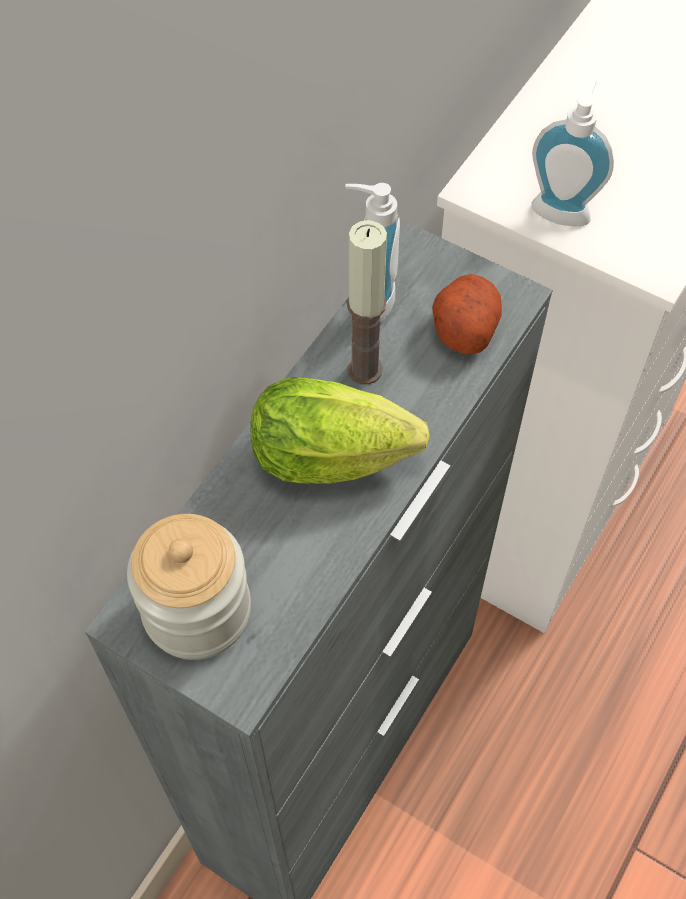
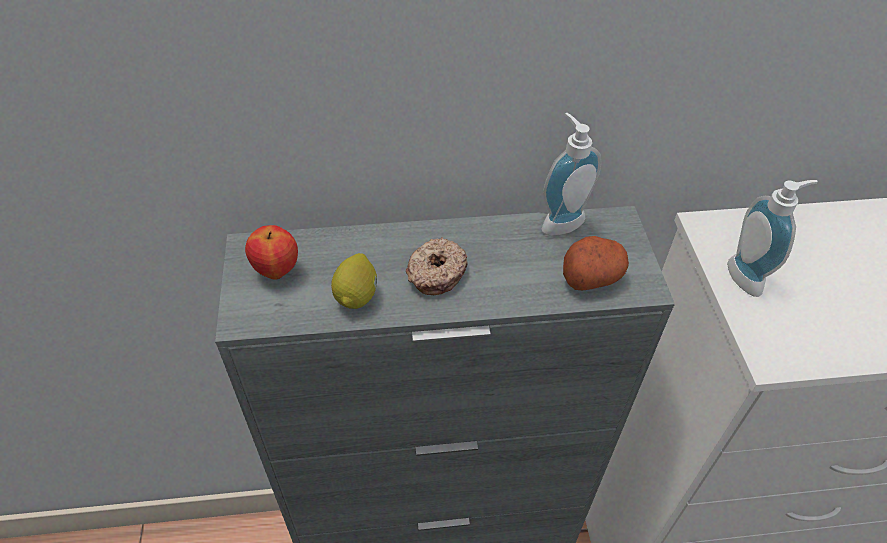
camera: 50 degrees right, 10 degrees down
(197, 611) = (276, 270): jar -> apple
(307, 552) = (357, 295): none -> lemon
(341, 457) = (435, 273): lettuce -> donut
(365, 369) = (507, 247): candle -> none

